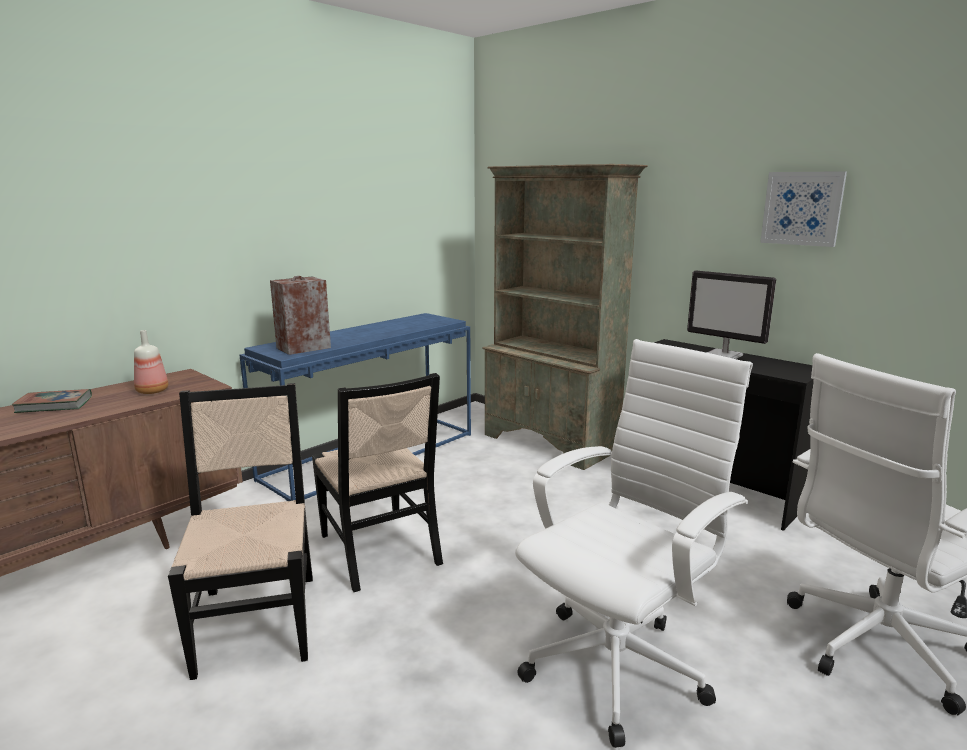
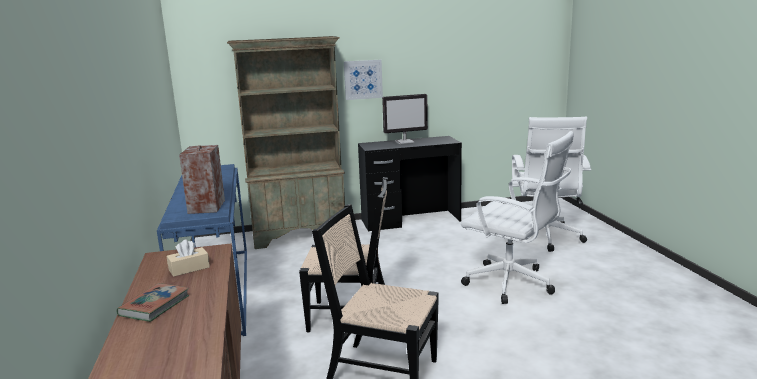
camera: 55 degrees left, 0 degrees up
(151, 391) = (189, 268): bottle -> beige tissue box
(619, 664) = (513, 284): white office chair -> white office chair turned 135 degrees clockwise
(802, 208) = (424, 56): picture -> picture (363, 79)

